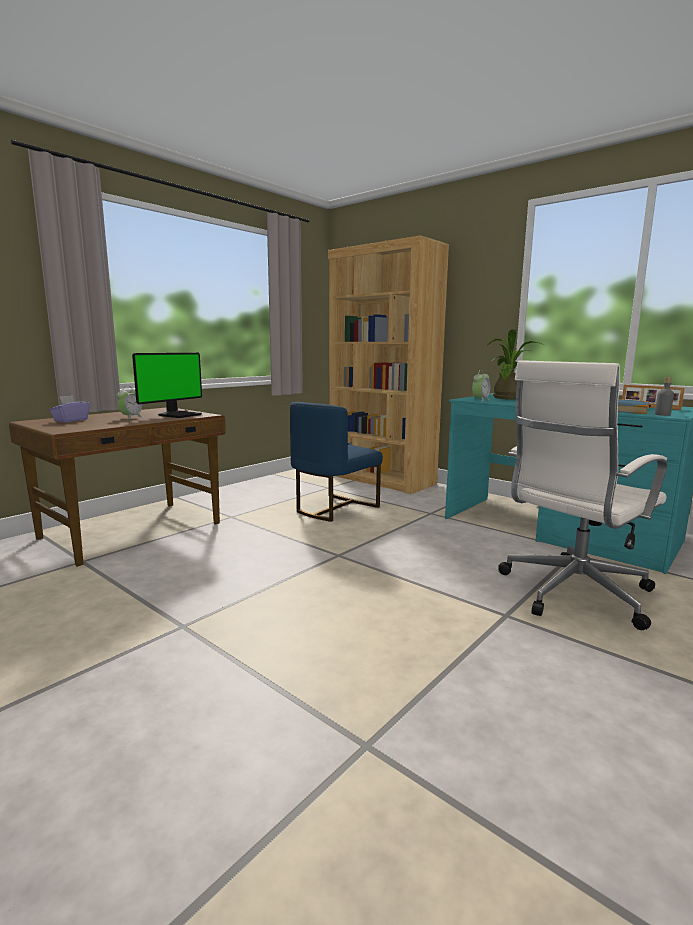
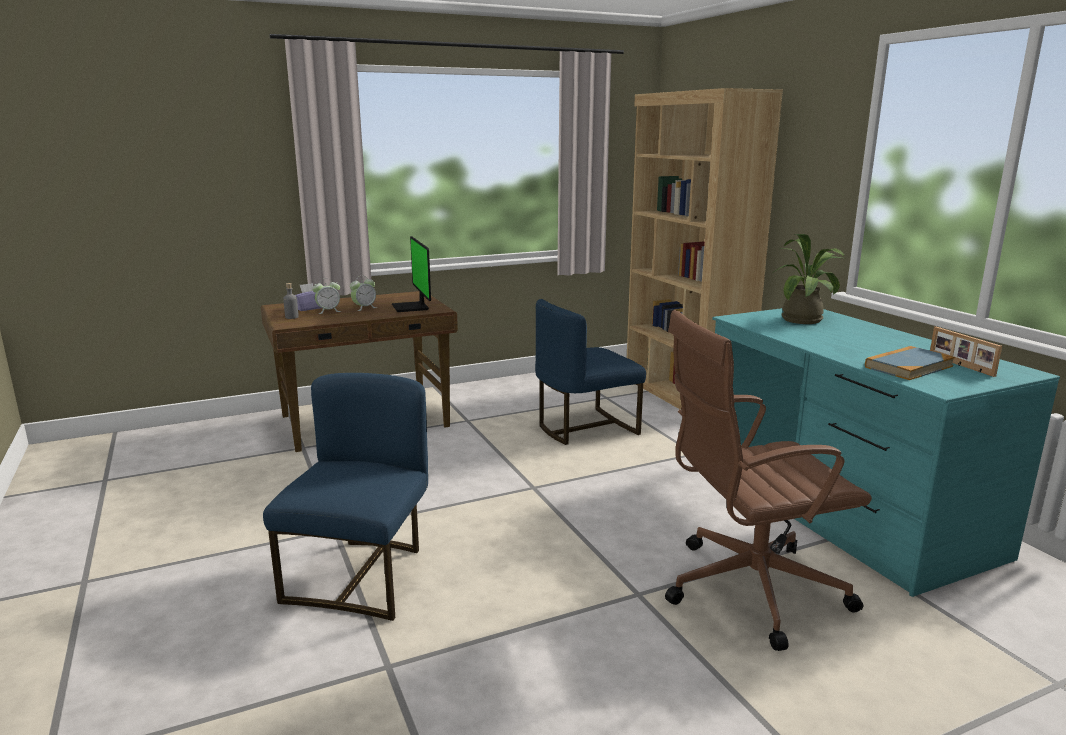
camera: 25 degrees right, 5 degrees up
(179, 415) = (412, 307): monitor -> monitor turned 105 degrees clockwise
(253, 663) = (362, 576): none -> blue chair
(480, 400) = (749, 322): alarm clock -> alarm clock (328, 311)
(572, 593) = (748, 589): white office chair -> brown office chair
(662, 414) = (929, 384): grey bottle -> grey bottle (292, 317)

